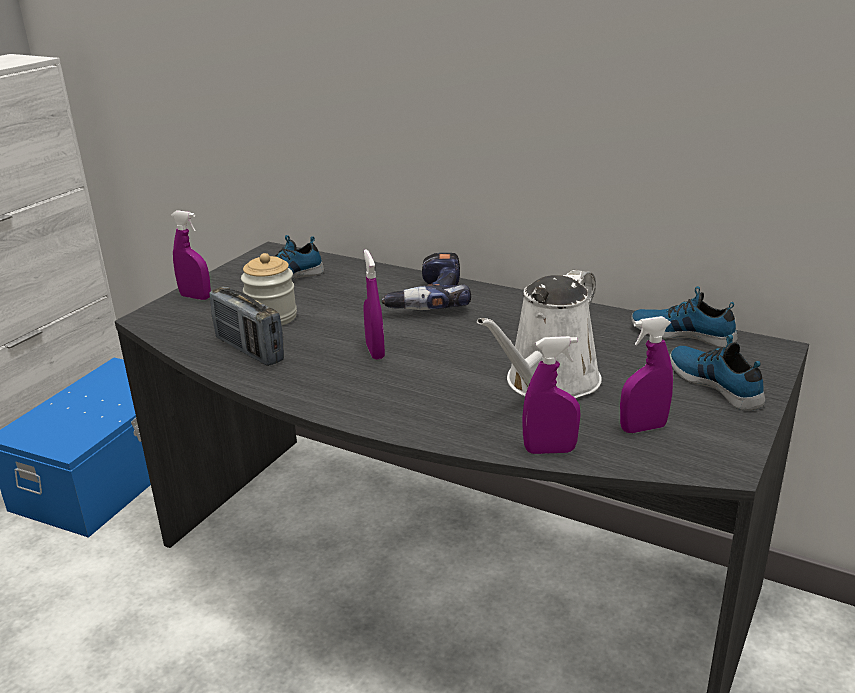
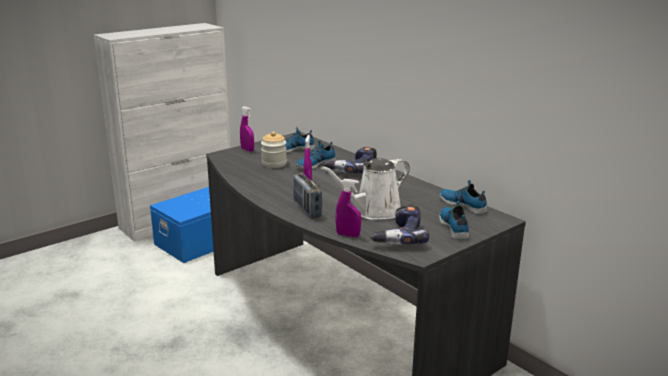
camera: 20 degrees right, 5 degrees down
(249, 350) = (253, 175): radio -> radio (307, 209)
(351, 303) = (315, 164): none -> shoe
(643, 428) = (398, 236): purple spray bottle -> power drill

